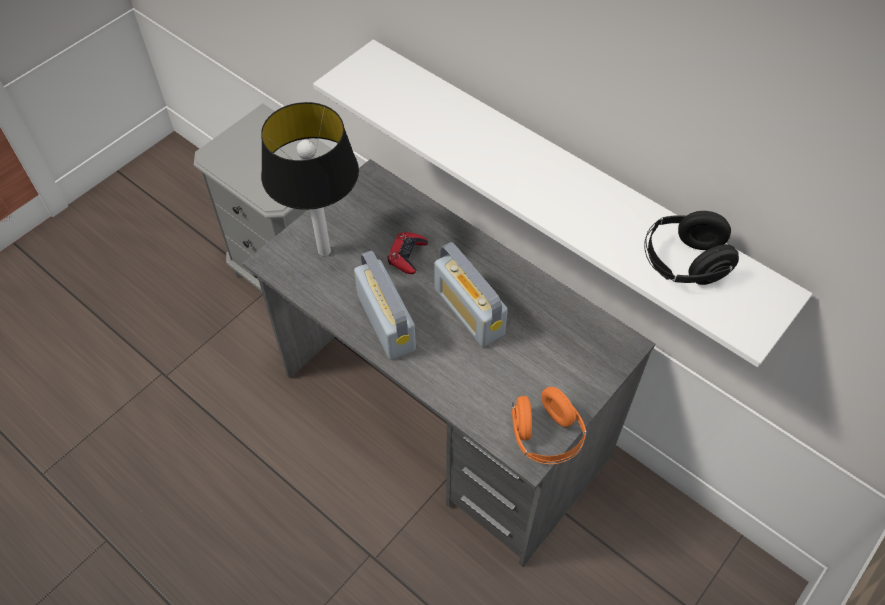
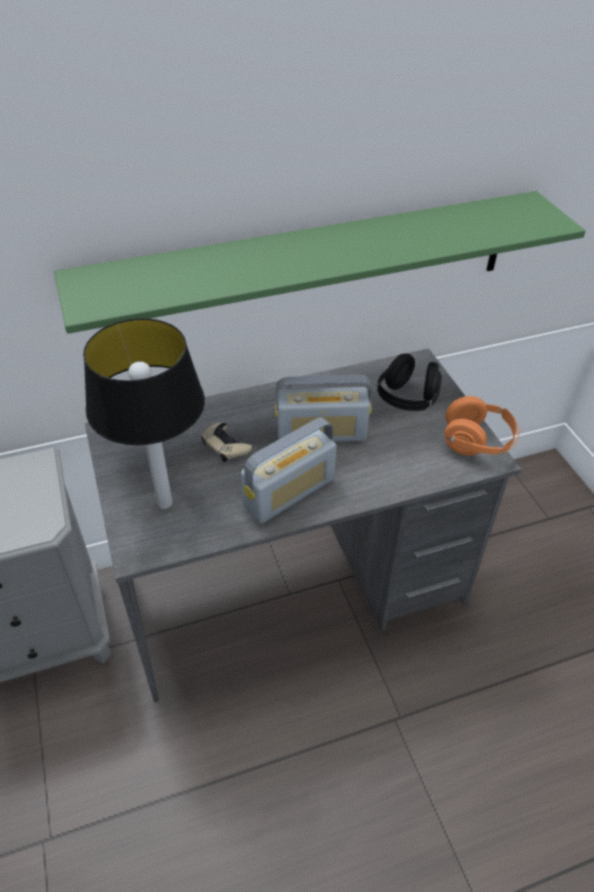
camera: 60 degrees left, 10 degrees down
(386, 322) = (289, 492): radio -> radio turned 135 degrees clockwise
(407, 255) = (225, 445): red game controller -> beige game controller
(563, 183) = (314, 266): white shelf -> green shelf
(683, 263) = (475, 223): black headphones -> black headphones (407, 399)

